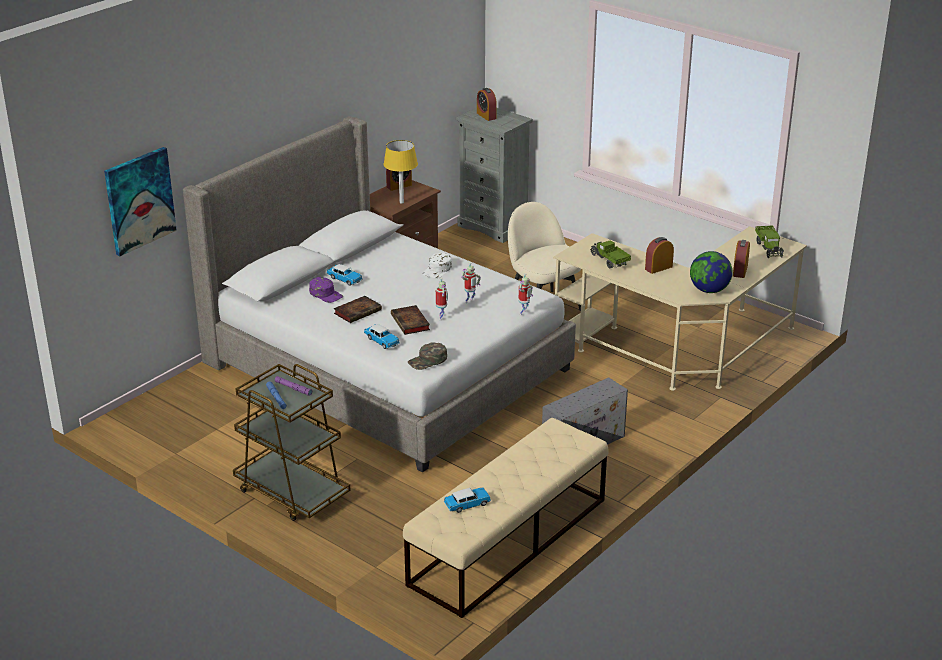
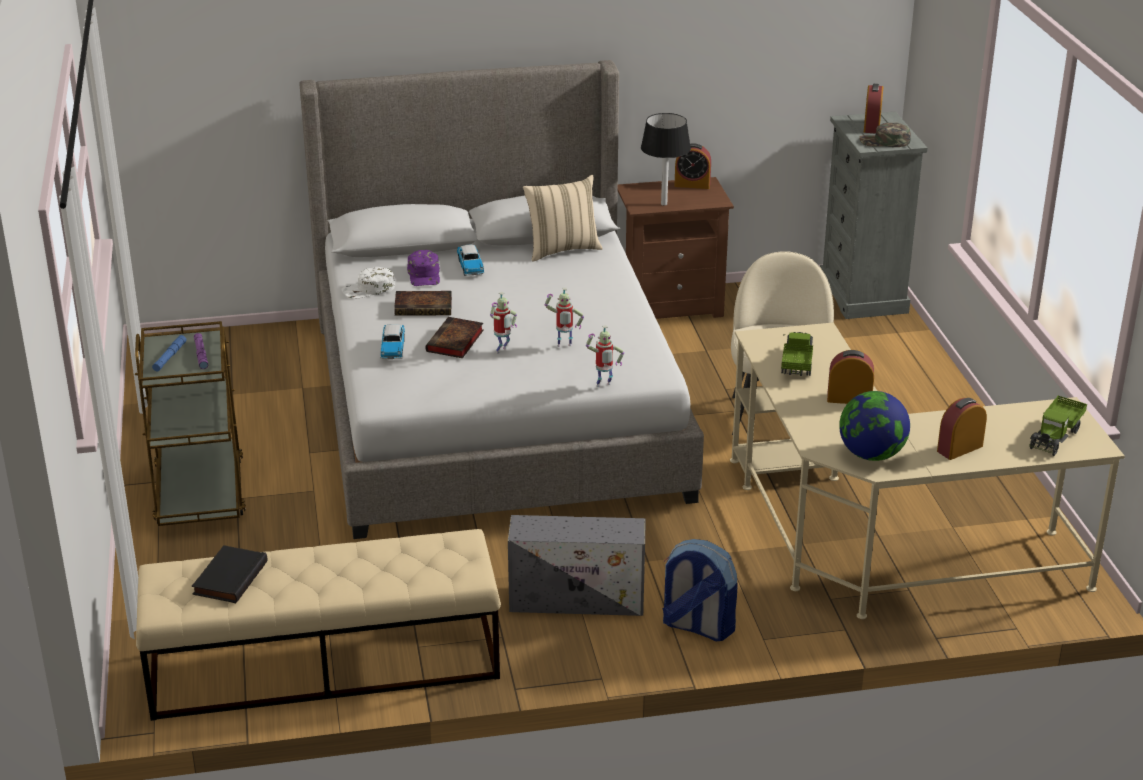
camera: 40 degrees right, 0 degrees up
(139, 200) = (231, 78): picture -> none
(380, 249) = (562, 249): none -> beige pillow
(401, 202) = (664, 204): yellow table lamp -> black table lamp
(428, 361) = (404, 391): green cap -> green cap (884, 142)
(437, 270) = (587, 296): white cap -> white cap (368, 289)
(467, 504) = (229, 577): toy car -> black book
(656, 428) = (697, 626): none -> backpack

